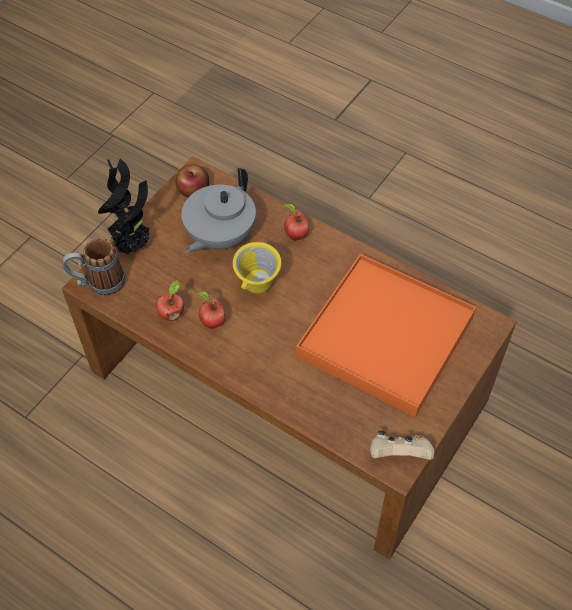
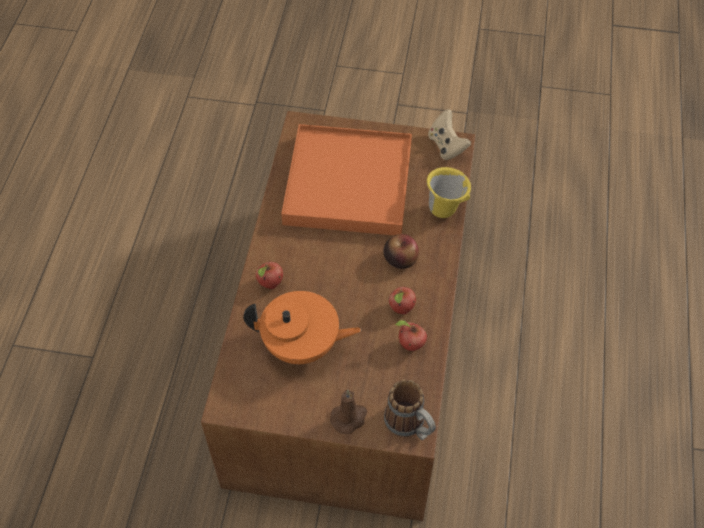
camera: 115 degrees left, 0 degrees up
(133, 245) = (349, 417): potted plant -> brown candle
(193, 190) = (250, 396): apple -> apple (400, 259)
(219, 237) = (302, 345): grey teapot -> orange teapot
(258, 288) = (346, 289): yellow mug -> yellow mug (445, 209)

